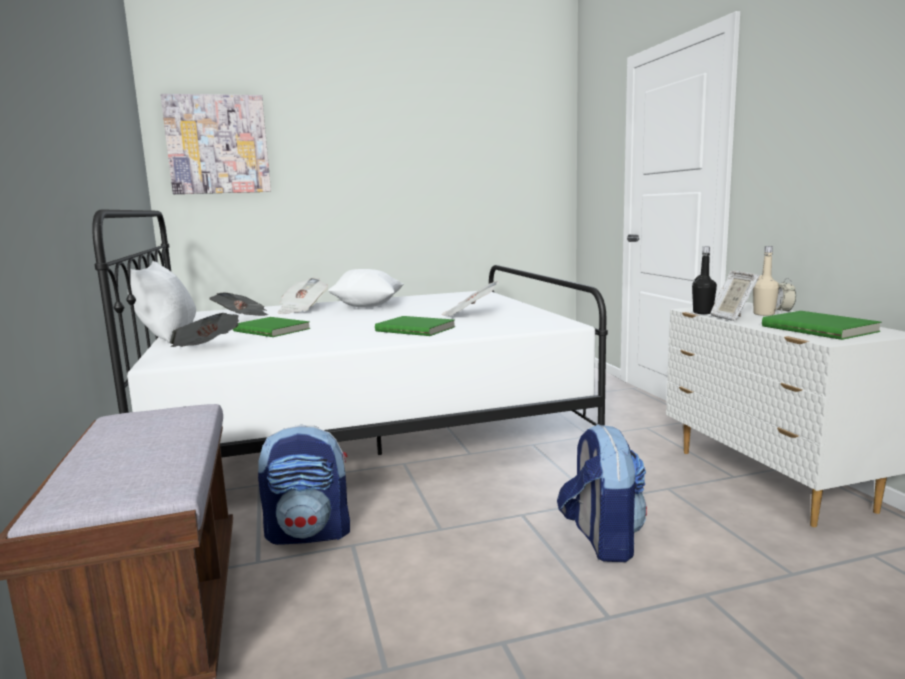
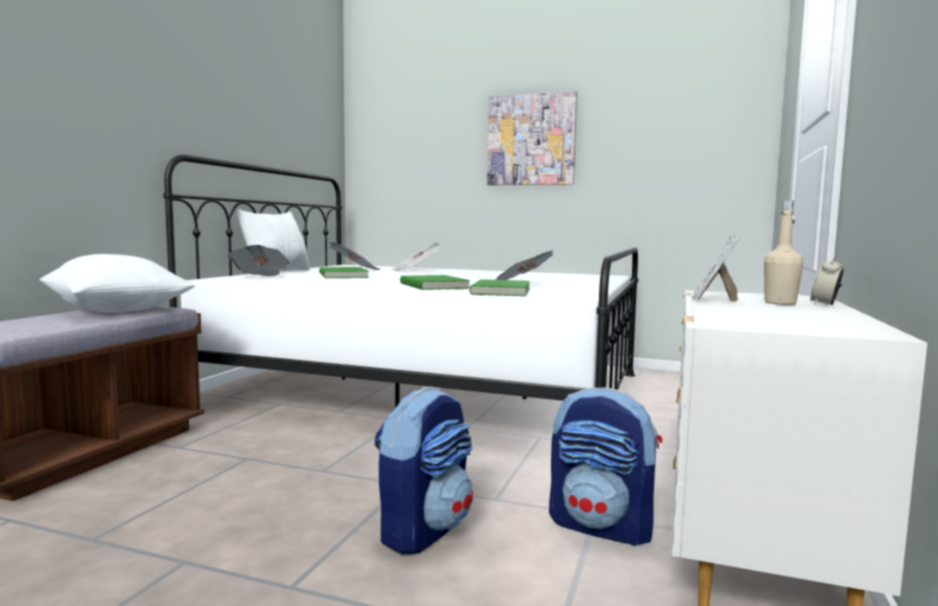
camera: 35 degrees right, 5 degrees down
(218, 144) = (396, 124): picture -> picture (531, 140)
(310, 533) = (240, 442): backpack -> backpack (602, 527)
(368, 306) = (472, 273): white pillow -> white pillow (118, 312)
(703, 312) = (705, 294): black bottle -> none
(820, 328) = (778, 317): green book -> green book (502, 291)

